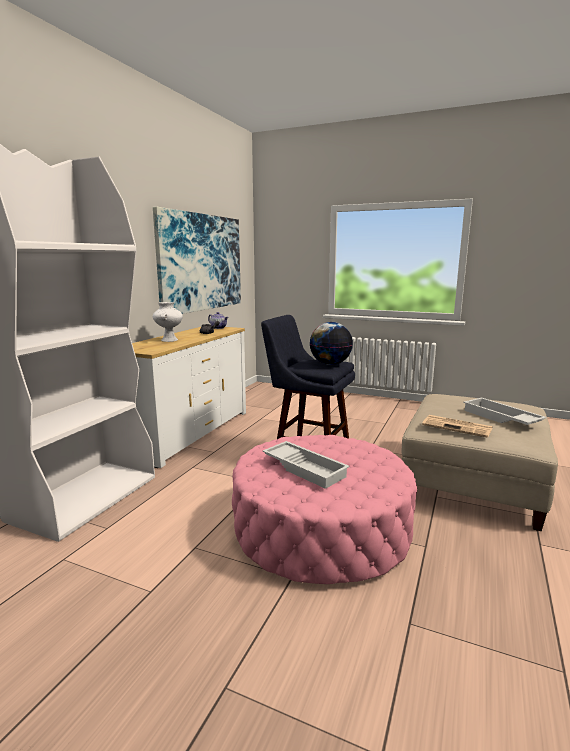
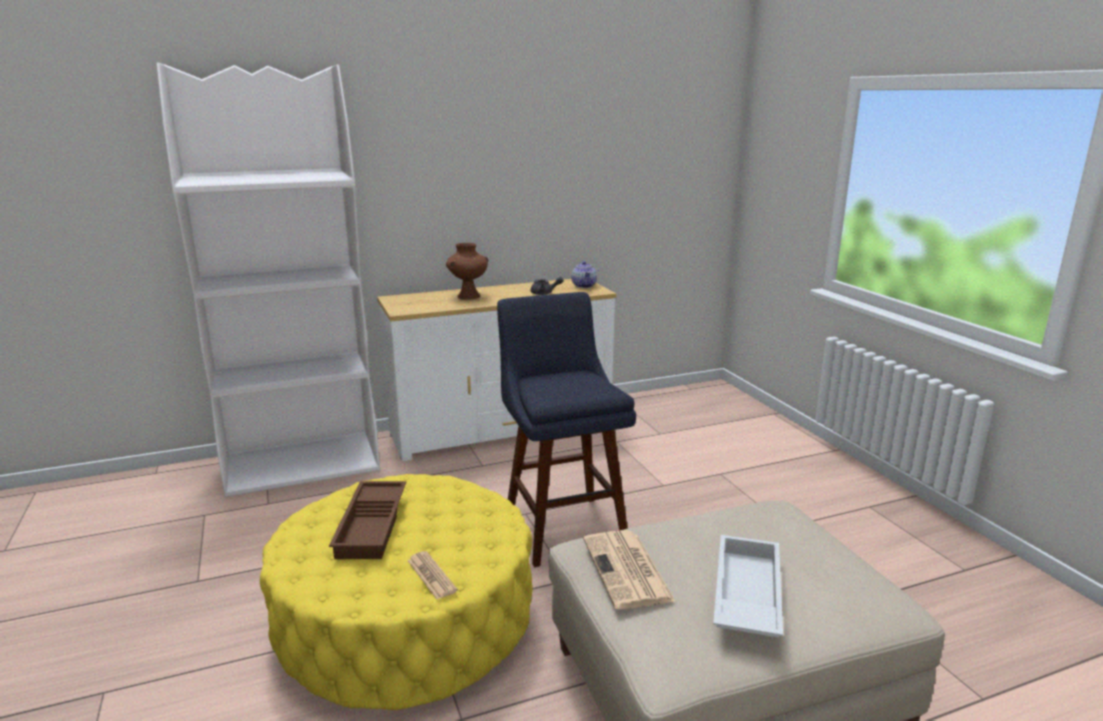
camera: 45 degrees right, 5 degrees up
(169, 340) = (468, 296): white vase -> brown vase
(201, 262) = (587, 180): picture -> none
(305, 468) = (373, 526): white tray -> brown tray
(321, 529) = (406, 618): pink ottoman -> yellow ottoman
(330, 364) = (577, 390): globe -> none
(383, 471) = (431, 576): none -> newspaper

